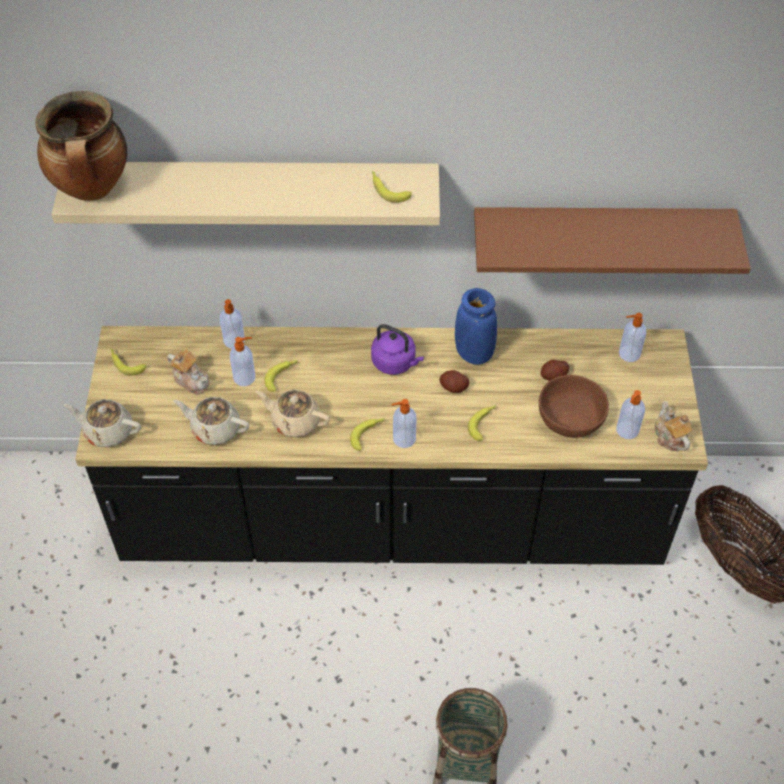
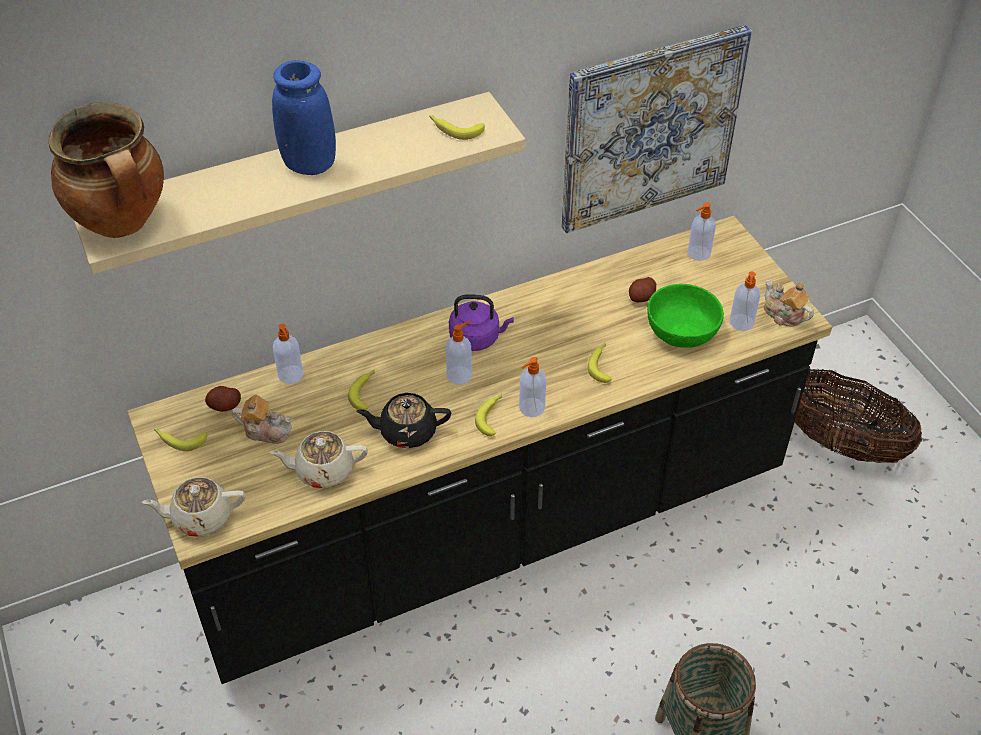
camera: 25 degrees left, 5 degrees down
(245, 377) = (325, 407): soap dispenser -> soap dispenser (460, 375)
(295, 421) = (406, 431): beige teapot -> black teapot
(453, 387) = (550, 341): potato -> potato (225, 406)
(473, 353) = (550, 302): blue vase -> blue vase (309, 164)
(570, 418) = (682, 330): brown bowl -> green bowl
(600, 233) = (650, 129): brown shelf -> picture

